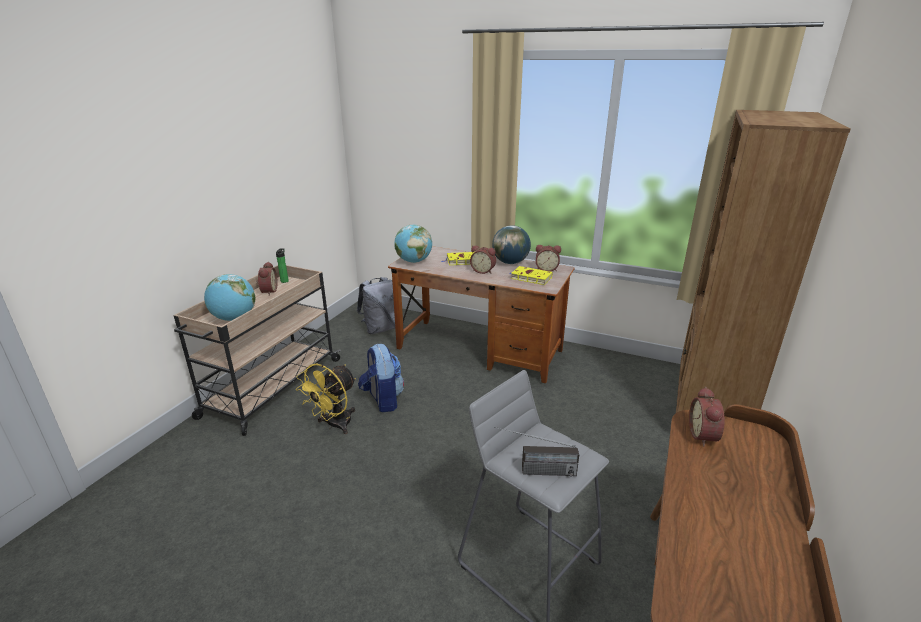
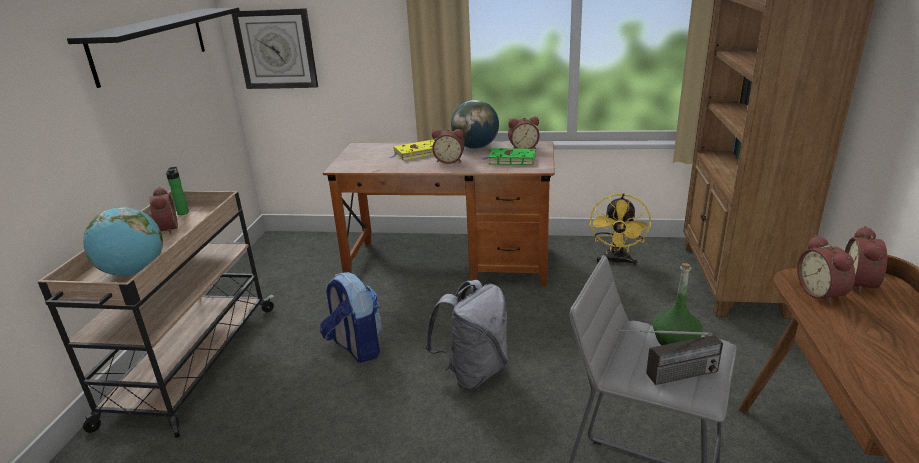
camera: 15 degrees left, 0 degrees up
(283, 160) = (151, 44): none -> black shelf
(334, 425) = (304, 393): yellow fan -> yellow fan (616, 261)
(379, 167) = (276, 49): none -> wall clock
(380, 329) = (311, 261): grey backpack -> grey backpack (473, 372)
(414, 261) = (354, 162): globe -> none
(530, 278) = (510, 160): yellow book -> green book
(561, 446) = (675, 341): none -> green bottle
(745, 435) = (861, 284): none -> alarm clock

